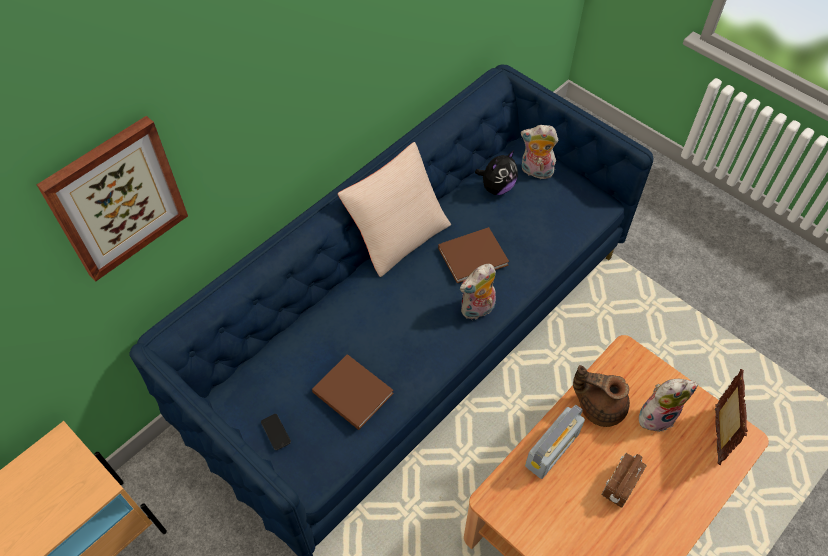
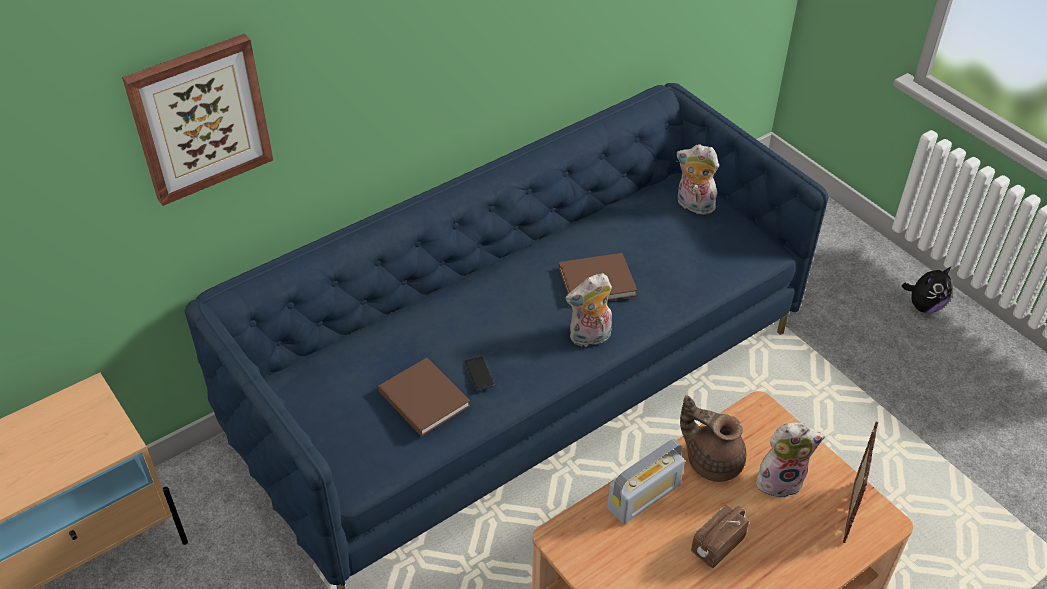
camera: 10 degrees right, 10 degrees down
(275, 432) = (327, 425): phone -> phone (479, 374)
(398, 234) = (515, 248): beige pillow -> none
(496, 187) = (643, 216): plush toy -> plush toy (924, 306)

